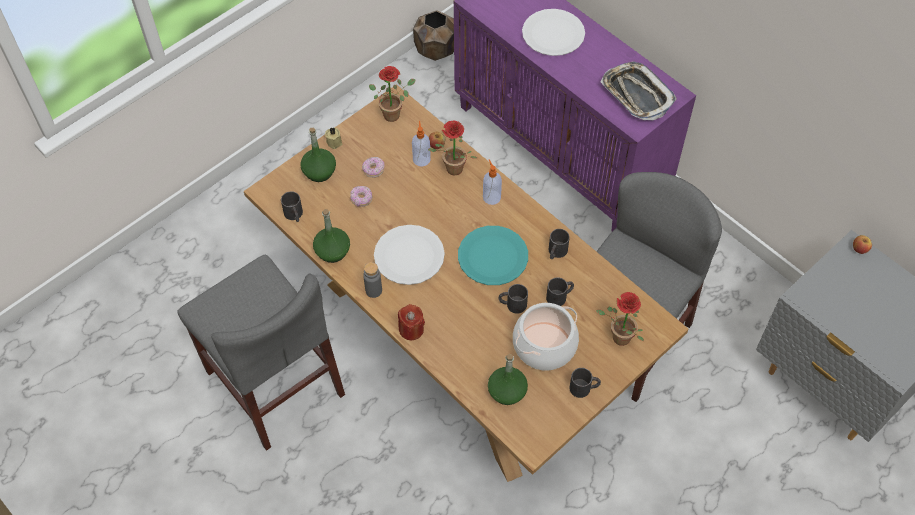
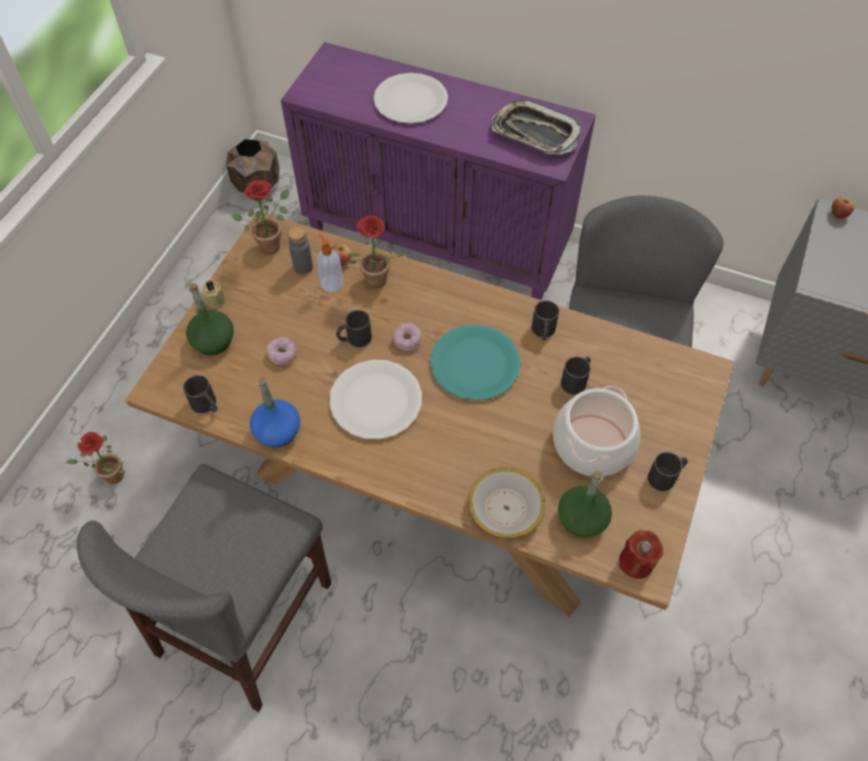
camera: 25 degrees left, 0 degrees up
(274, 383) = (245, 618): grey chair -> grey chair turned 90 degrees clockwise
(332, 251) = (277, 431): green bottle -> blue bottle
(373, 170) = (280, 315): donut -> donut (407, 340)
(373, 290) = (354, 460): grey bottle -> grey bottle (303, 267)
(411, 329) = (426, 490): red candle -> red candle (636, 562)
(459, 364) = (506, 508): none -> bowl
(491, 197) = (435, 296): soap dispenser -> none
(512, 304) = (528, 410): black mug -> black mug (354, 338)
(617, 338) = (667, 403): potted plant -> potted plant (111, 478)

